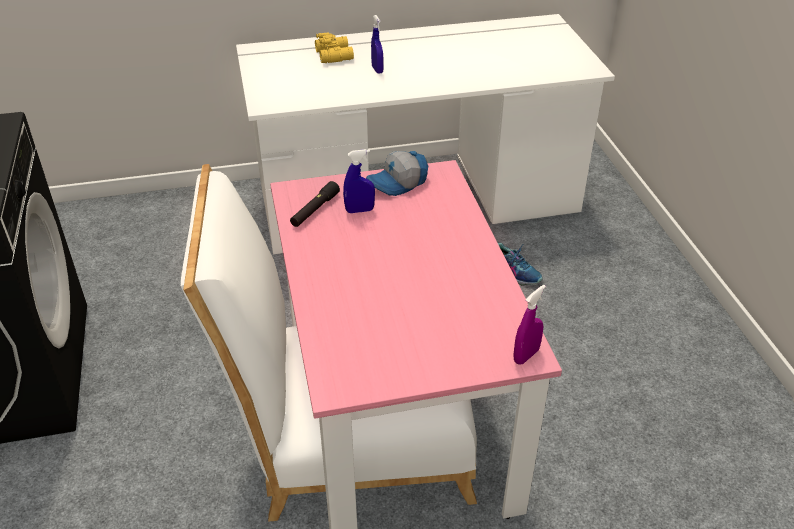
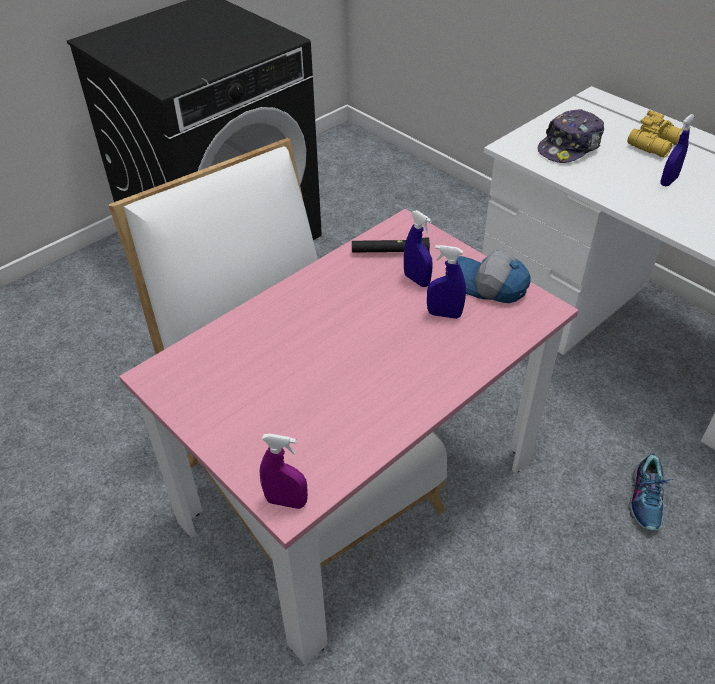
camera: 60 degrees right, 5 degrees up
(295, 84) = (569, 147): none -> cap
(408, 213) = (444, 314): none -> blue spray bottle

